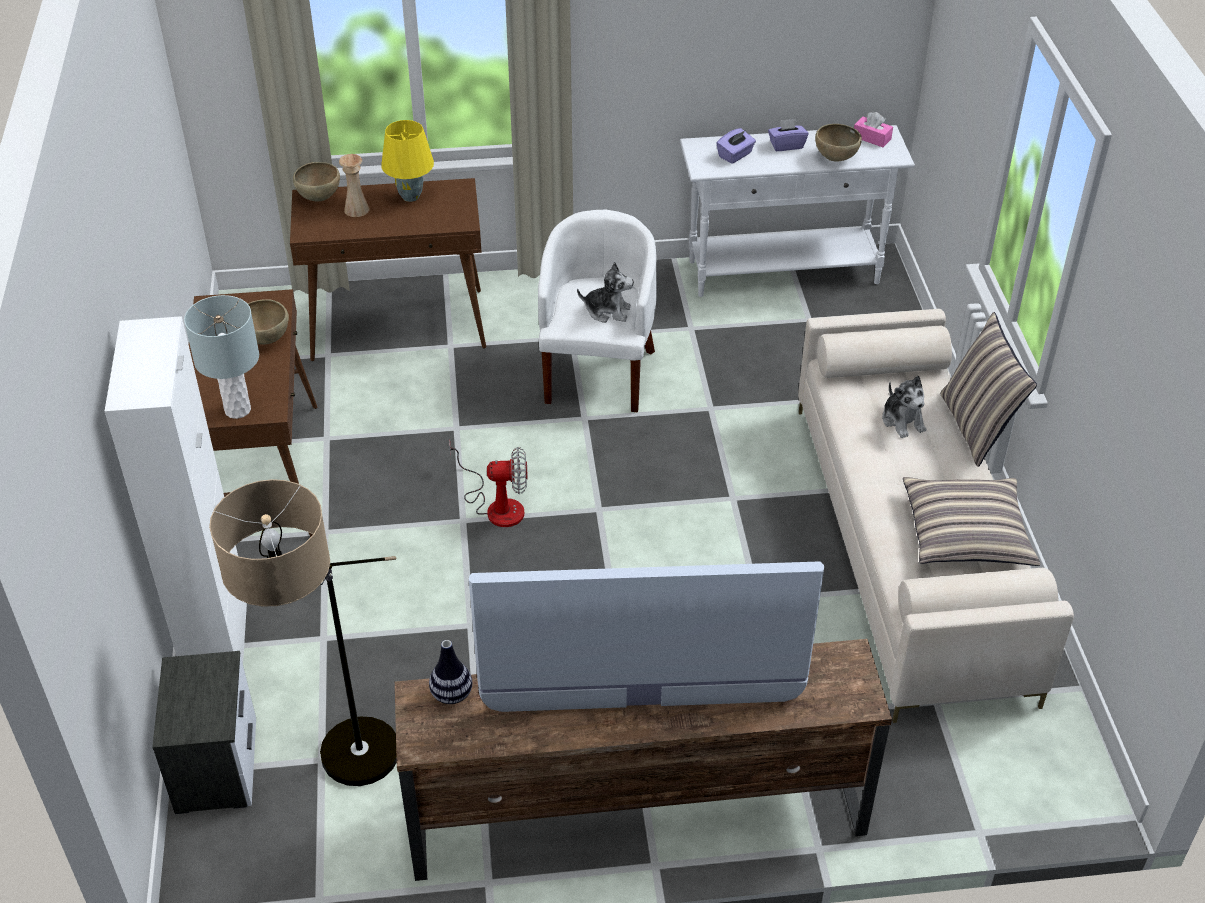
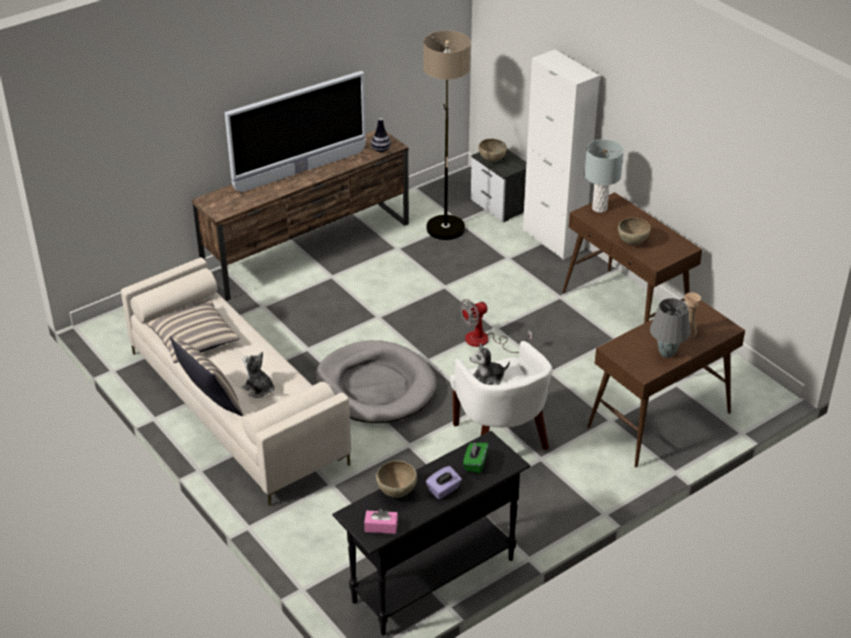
camera: 150 degrees right, 5 degrees down
(319, 198) = (720, 330): brown bowl -> brown bowl (492, 160)
(411, 197) = (666, 354): yellow table lamp -> grey table lamp
(699, 499) = (375, 387): none -> grey dog bed
(735, 155) = (475, 464): purple tissue box -> green tissue box
(784, 273) = (432, 580): white console table -> black console table

